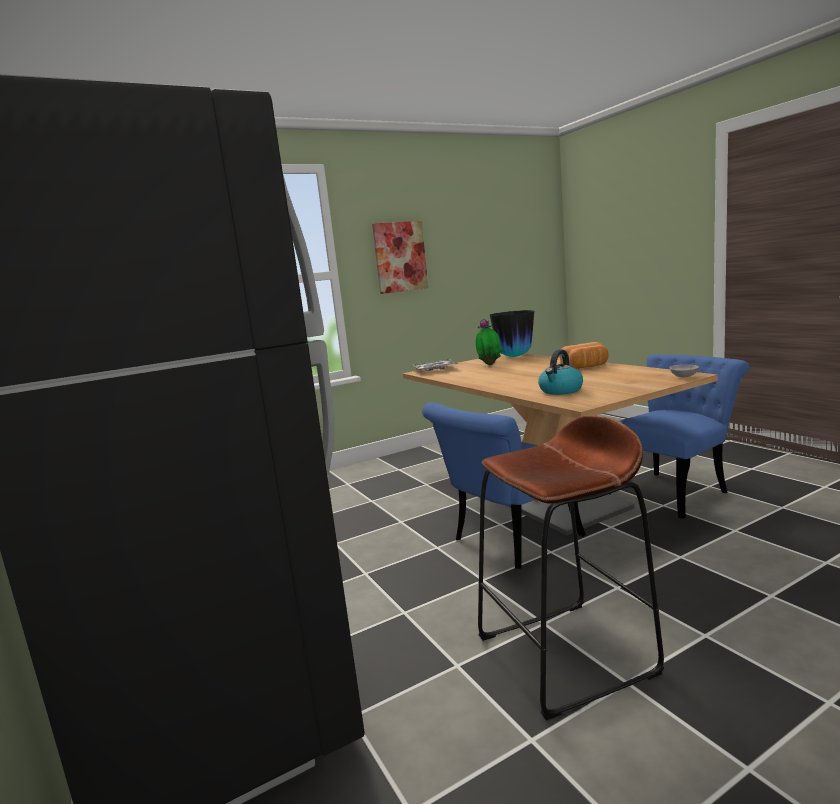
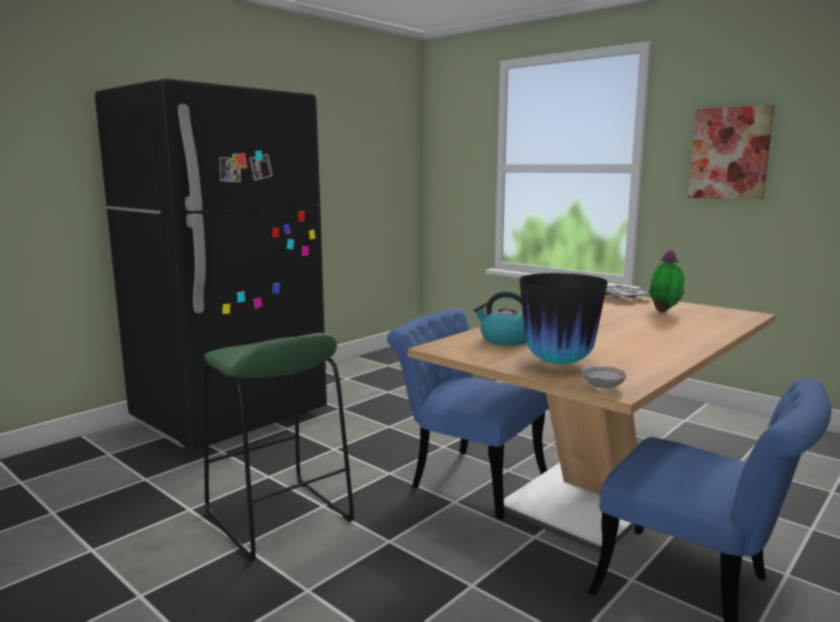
camera: 70 degrees right, 0 degrees up
(514, 356) = (734, 317): vase -> vase (559, 363)
(566, 655) = (278, 517): brown stool -> green stool
(586, 367) = (660, 346): bread -> none

